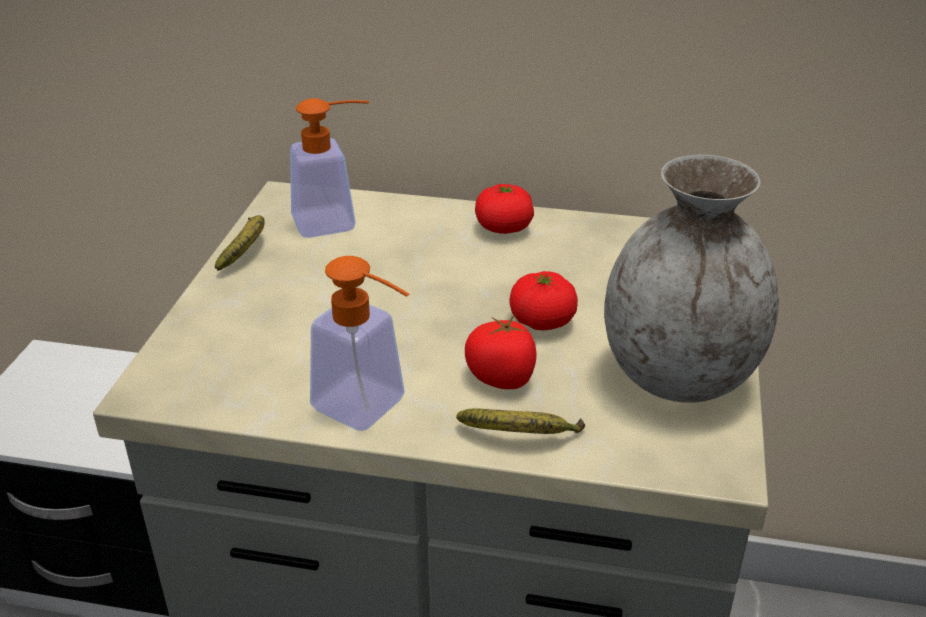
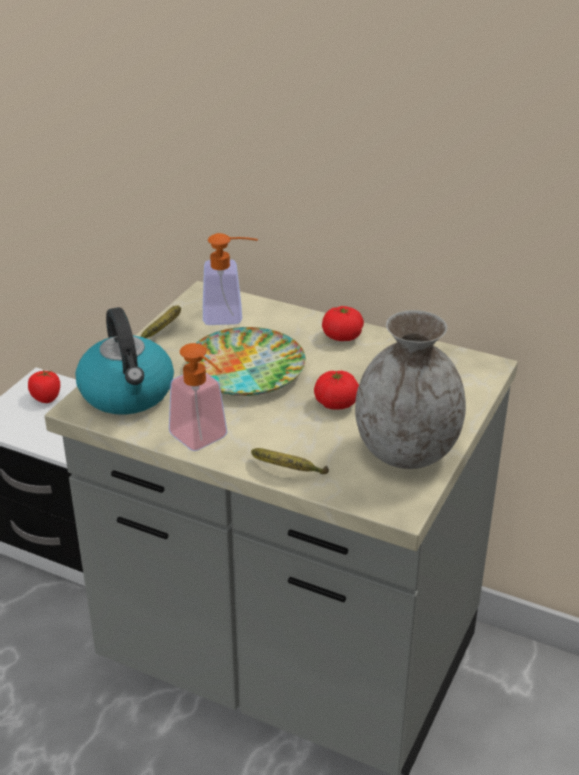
camera: 15 degrees right, 0 degrees up
(222, 356) = (128, 394): none -> kettle
(391, 292) = (247, 369): none -> plate
(502, 377) = (292, 434): tomato -> tomato (46, 398)

